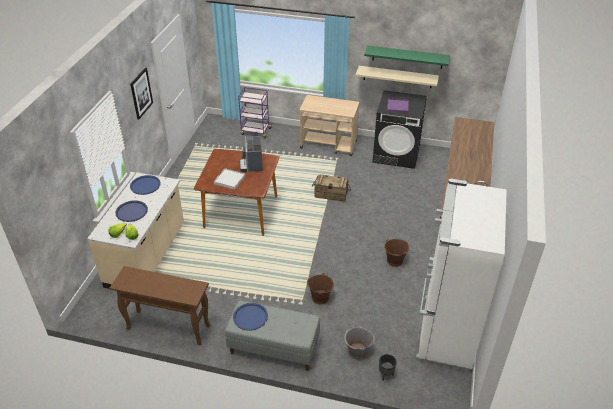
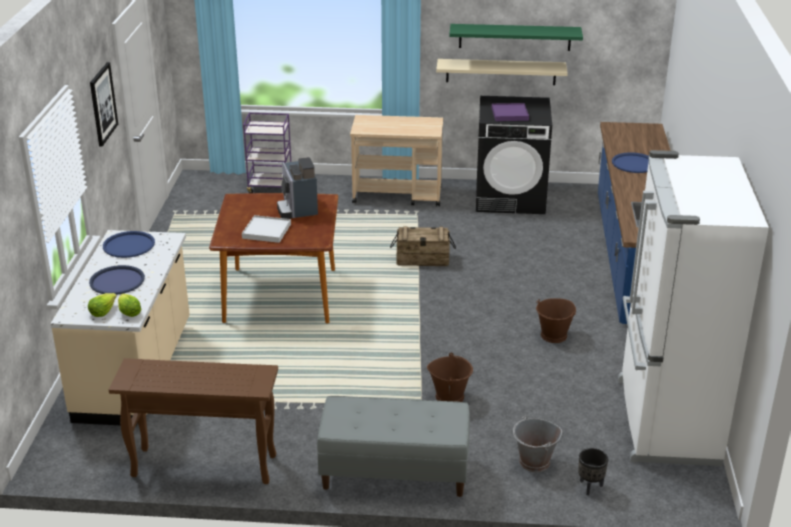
camera: 10 degrees left, 10 degrees down
(250, 317) = (355, 416): blue tray -> blue tray (634, 163)

